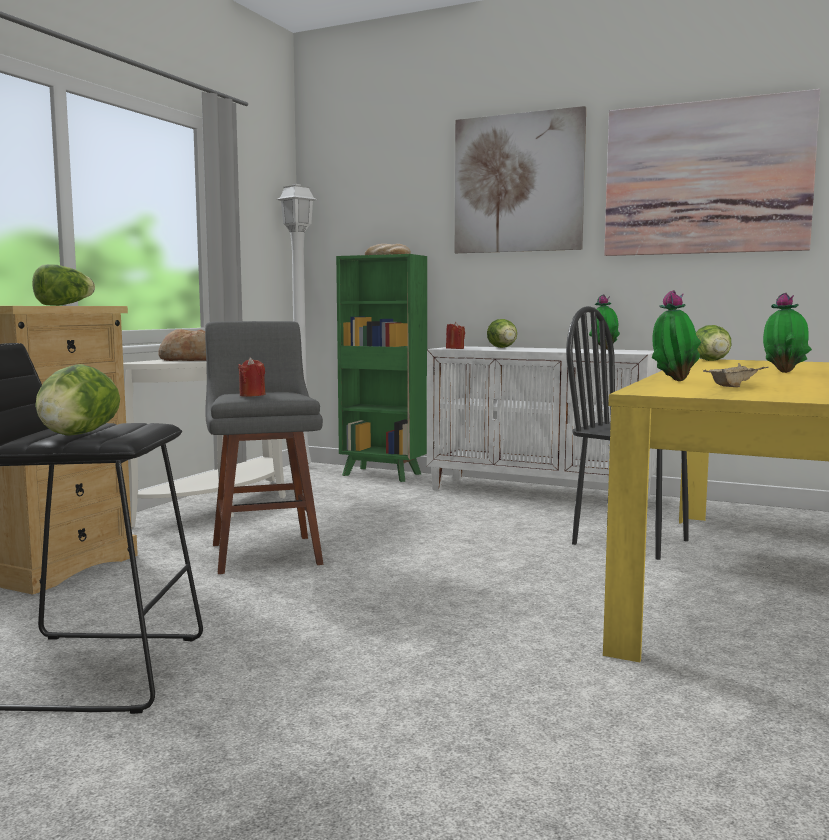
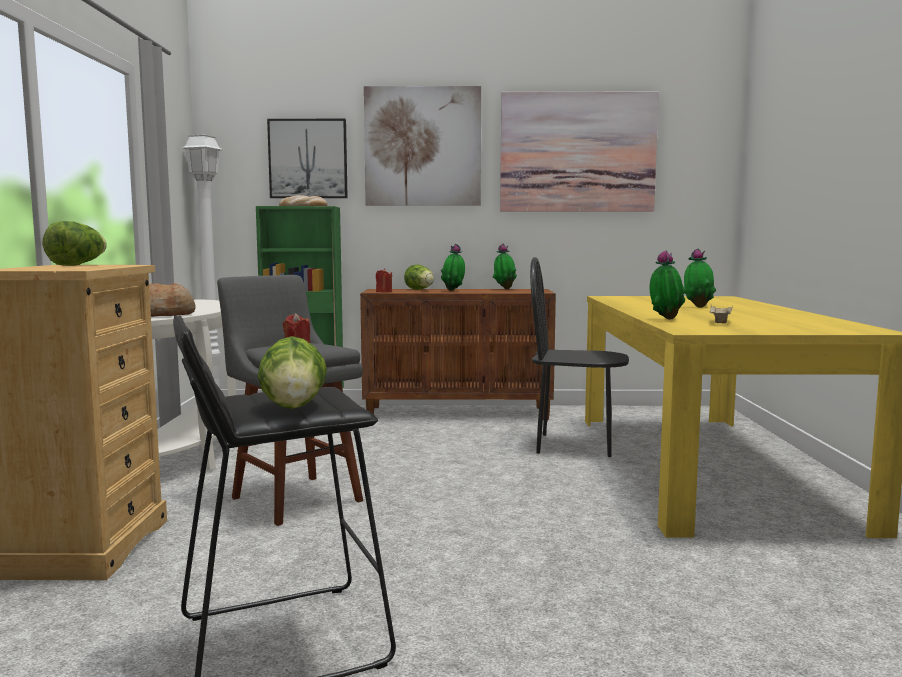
camera: 25 degrees left, 0 degrees up
(399, 204) = (308, 159): none -> picture
(536, 349) = (453, 290): none -> potted plant
(540, 493) = (458, 413): white cabinet -> brown cabinet
(713, 361) = (615, 298): lettuce -> none

